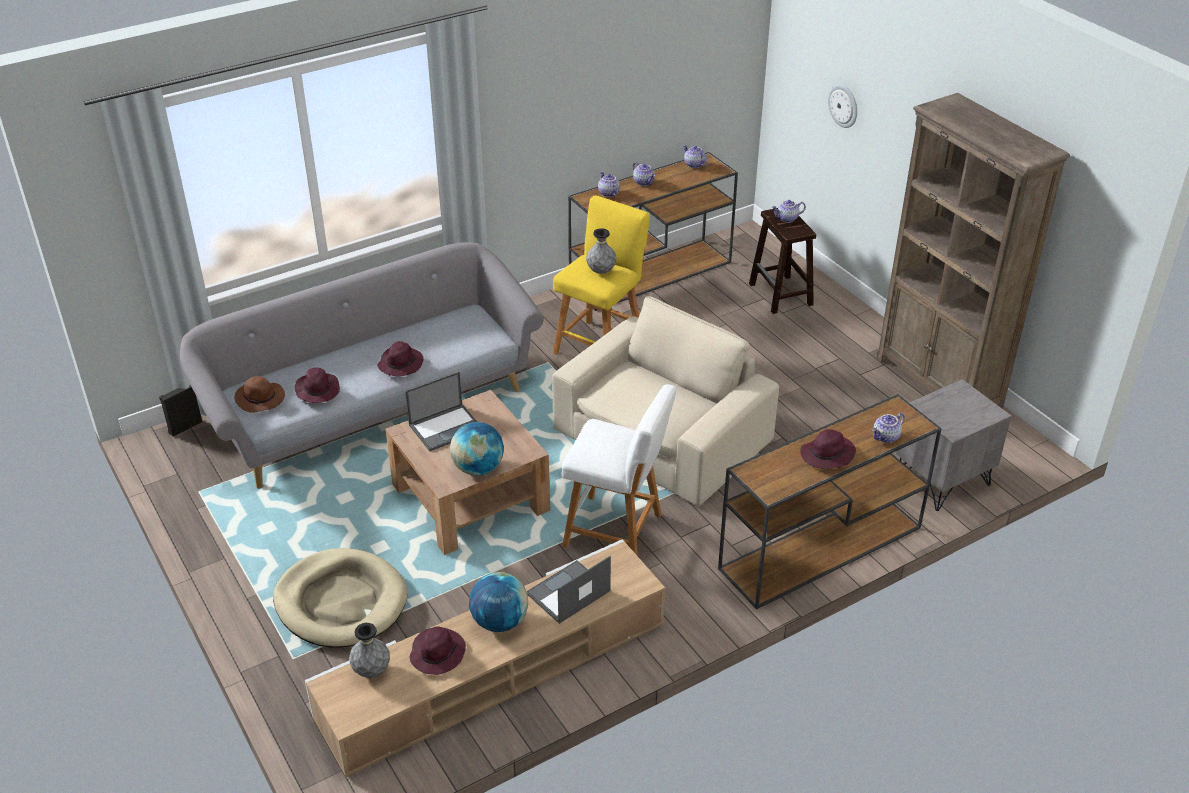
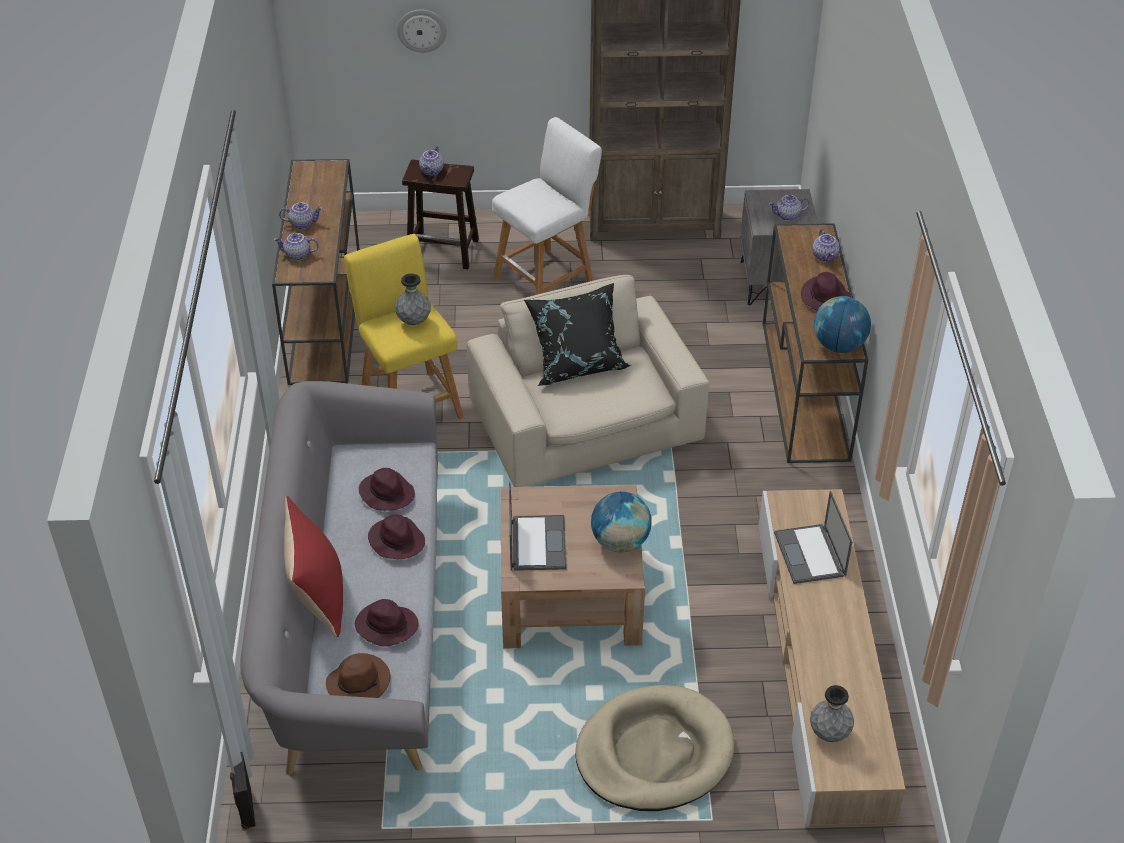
camera: 60 degrees left, 5 degrees up
(327, 352) = (318, 596): none -> red pillow
(437, 653) = (833, 676): purple hat -> purple hat (386, 493)
(499, 622) = (819, 616): globe -> globe (839, 345)
(617, 532) = (695, 507): white stool -> white stool (547, 278)
(663, 379) = (577, 363): none -> black pillow
(693, 164) = (305, 179): teapot -> teapot (787, 216)

